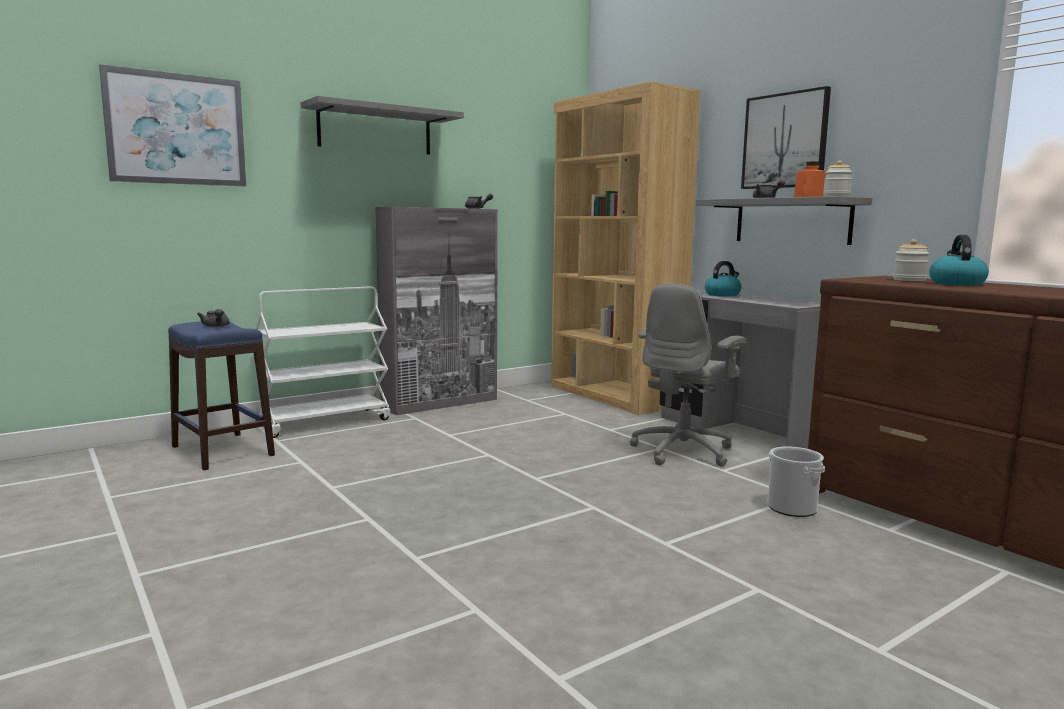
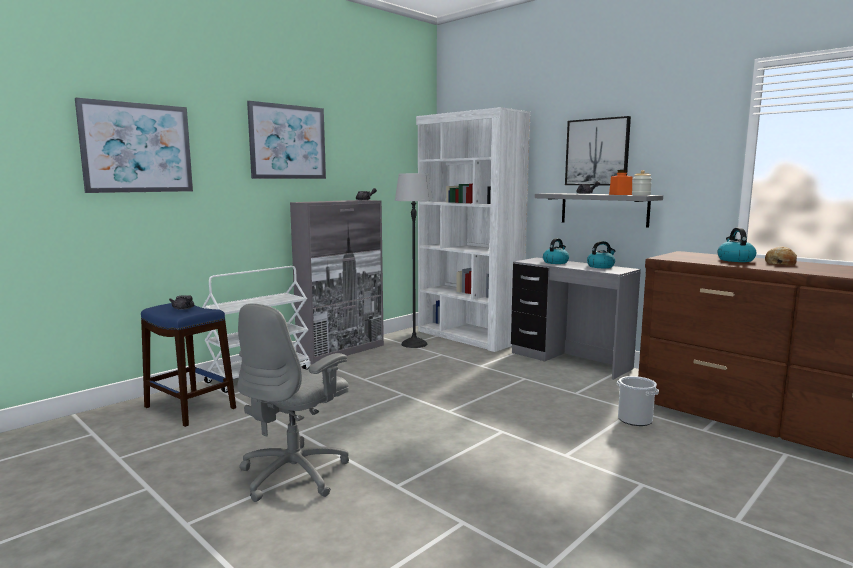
camera: 10 degrees left, 0 degrees up
(375, 130) = (288, 142): grey shelf -> picture
(536, 400) = (414, 344): none -> floor lamp
(613, 396) = (468, 336): brown bookcase -> white bookcase
(684, 451) = (541, 380): grey office chair -> grey office chair (296, 474)
(782, 300) = (601, 266): none -> kettle
(909, 280) = (702, 257): jar -> none
(1024, 288) = (780, 263): none -> bread

